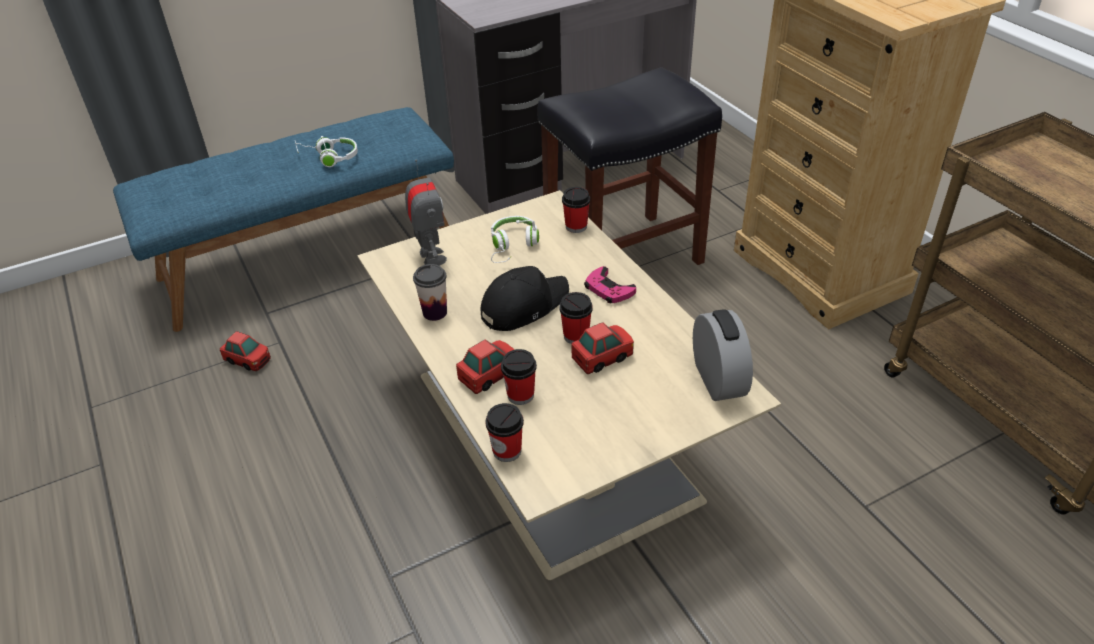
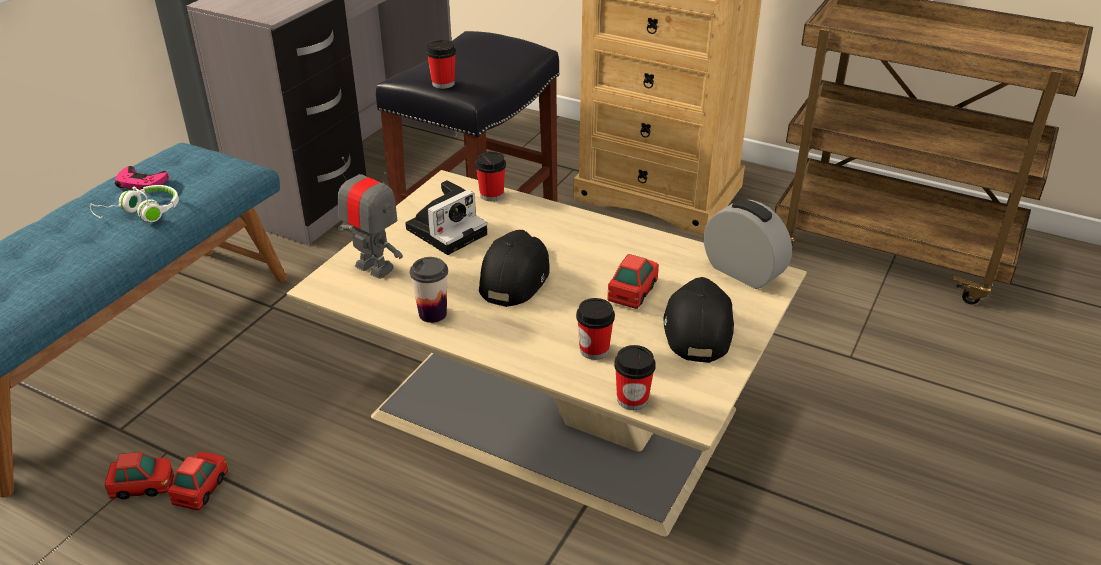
camera: 35 degrees left, 5 degrees down
(489, 375) = (547, 345): toy car -> toy car (202, 488)
(513, 246) = (448, 230): white headphones -> camera
(576, 336) = (590, 283): cup -> cup (443, 83)
(608, 289) = (578, 236): pink game controller -> pink game controller (141, 183)
(623, 413) = (696, 327): none -> black cap

